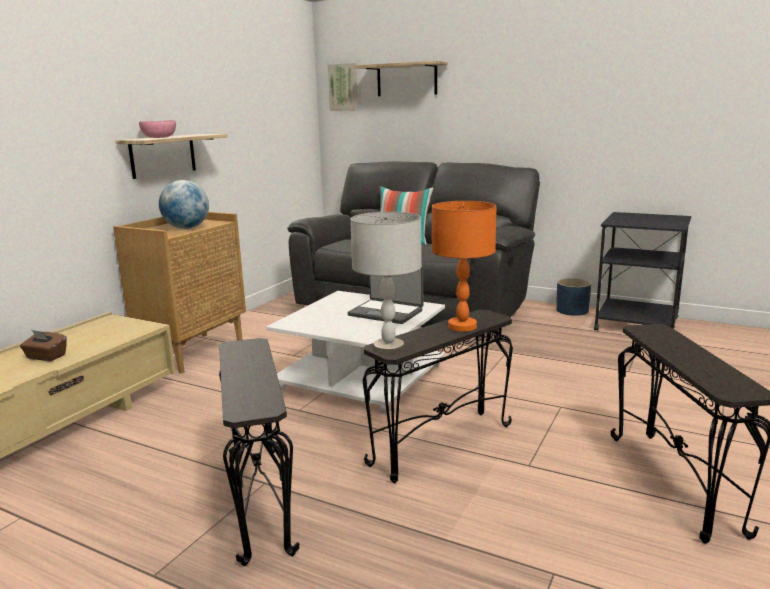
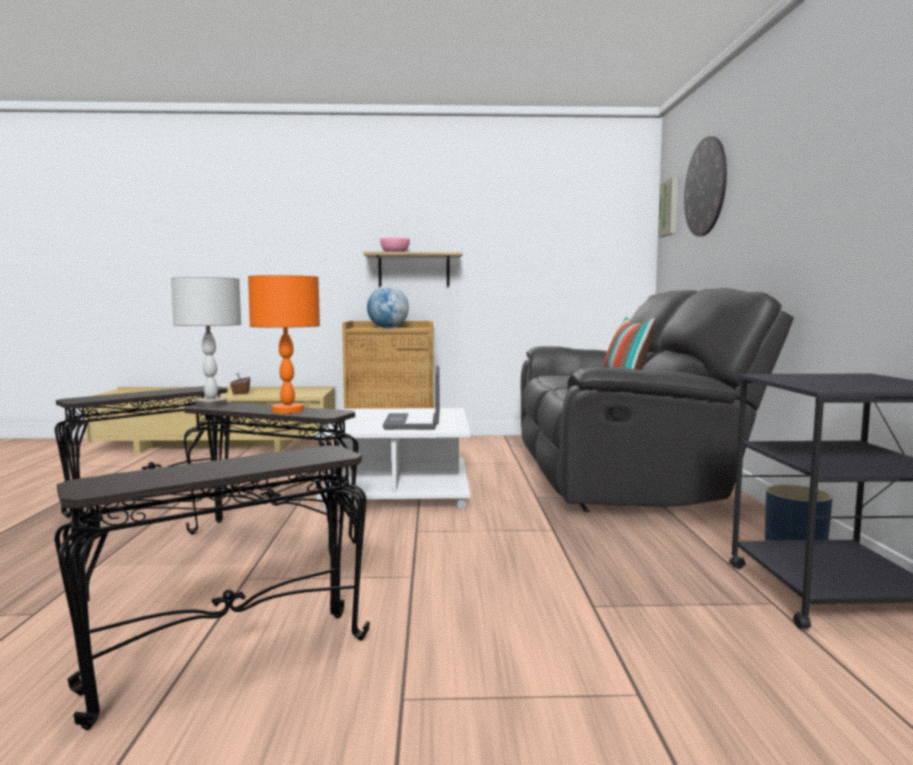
camera: 60 degrees right, 10 degrees down
(406, 79) = (705, 187): shelf -> wall clock

